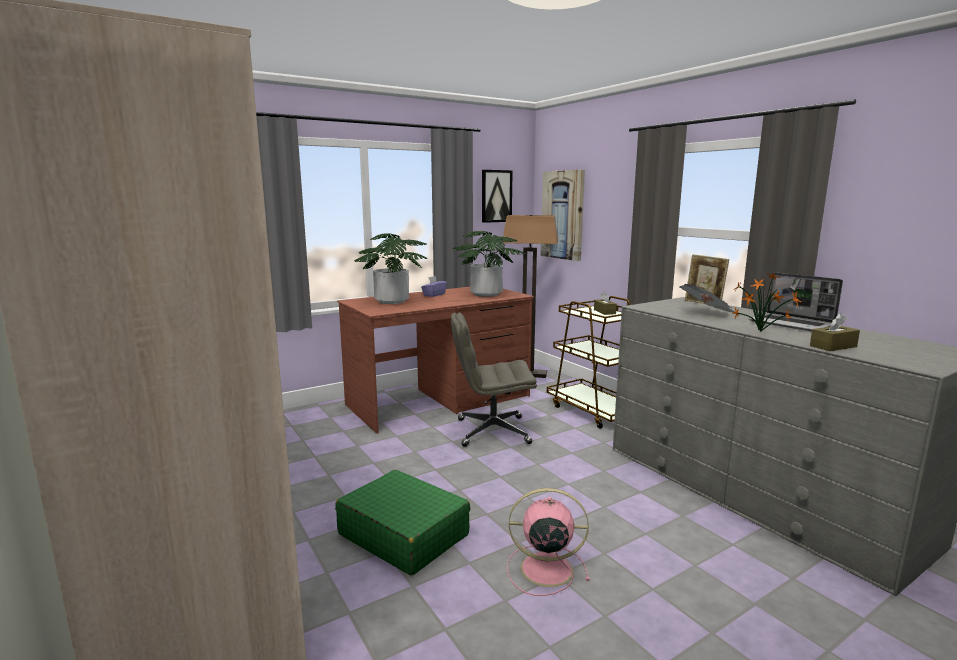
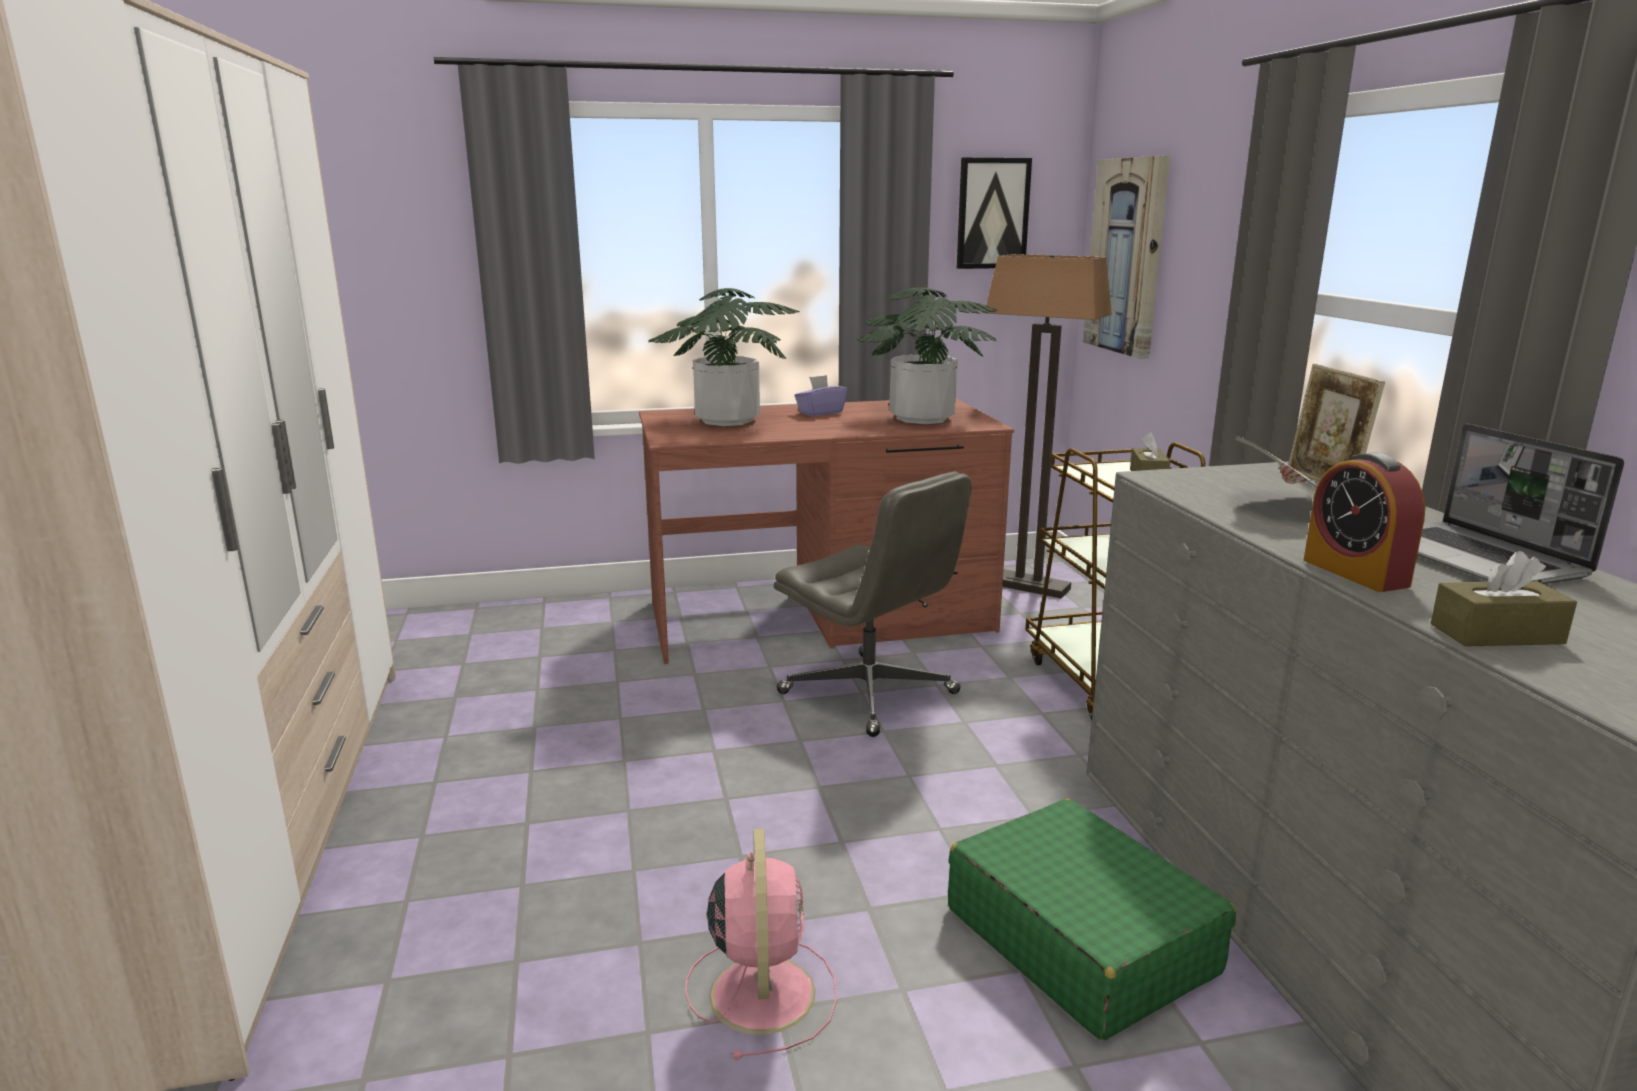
camera: 20 degrees right, 5 degrees up
(403, 534) = (571, 861): green suitcase -> green suitcase (1079, 939)
(492, 431) = (870, 694): grey office chair -> grey office chair turned 150 degrees counterclockwise
(544, 569) = (762, 990): pink fan -> pink fan turned 60 degrees clockwise
(761, 332) = (1355, 573): potted plant -> alarm clock

